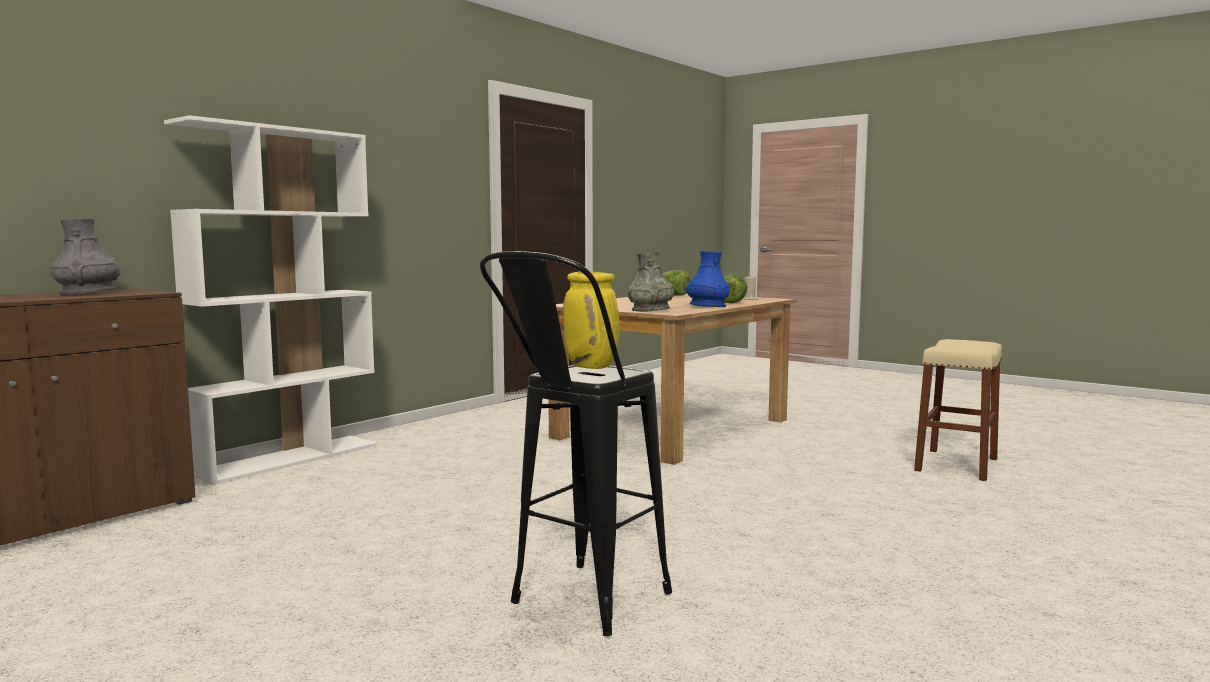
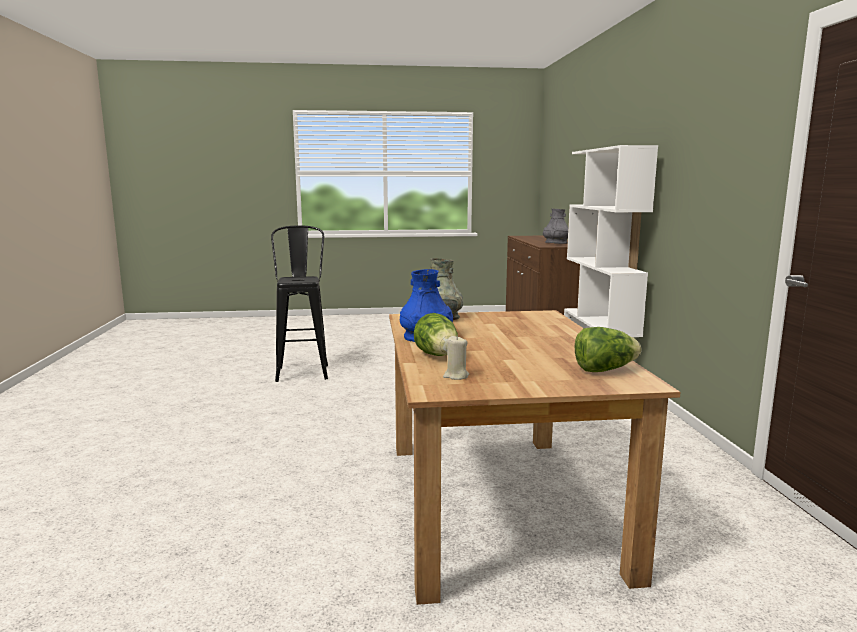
camera: 135 degrees right, 5 degrees up
(592, 367) = (304, 280): yellow vase -> none
(956, 464) = (123, 561): beige stool -> none

